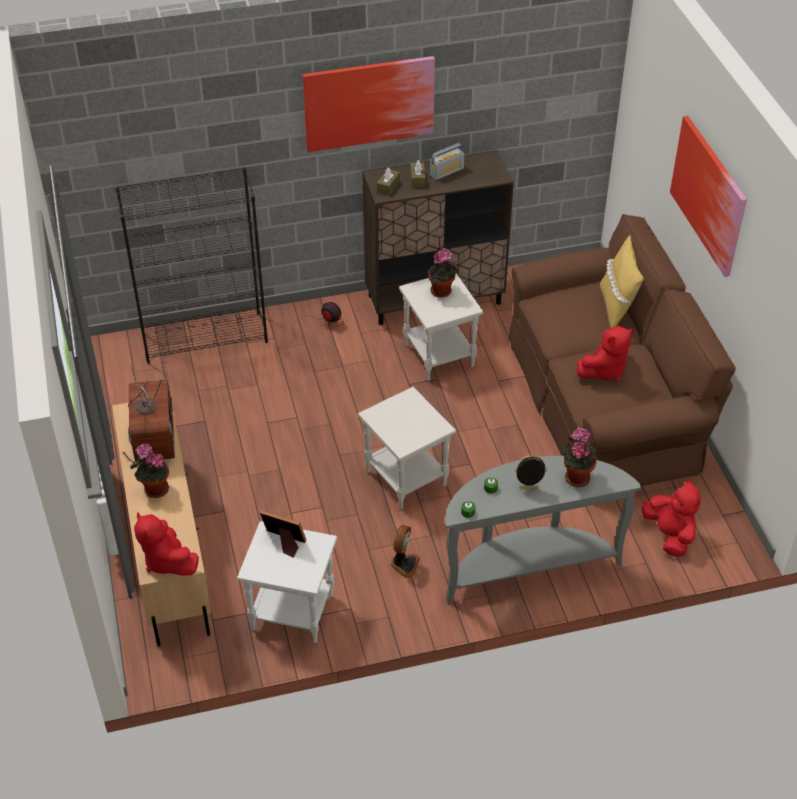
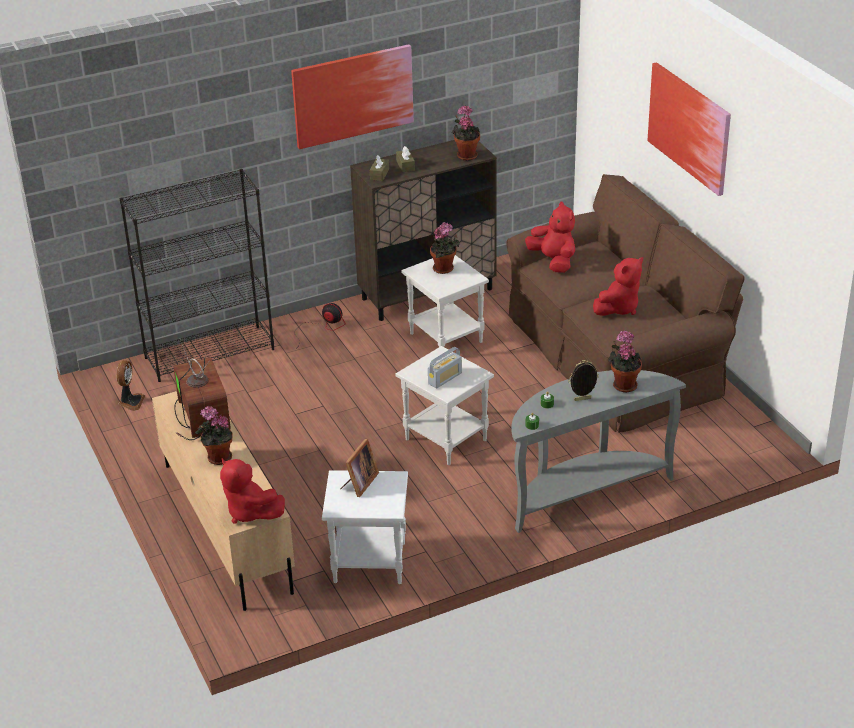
camera: 10 degrees left, 10 degrees down
(284, 543) = (359, 483): picture frame -> picture frame turned 105 degrees clockwise
(404, 564) = (466, 508): fan -> fan (131, 402)
(446, 172) = (431, 157): radio -> radio (445, 378)
(483, 175) = (466, 155): none -> potted plant
(616, 307) = (613, 259): yellow pillow -> none
(669, 535) = (710, 449): red plush toy -> red plush toy (553, 261)

